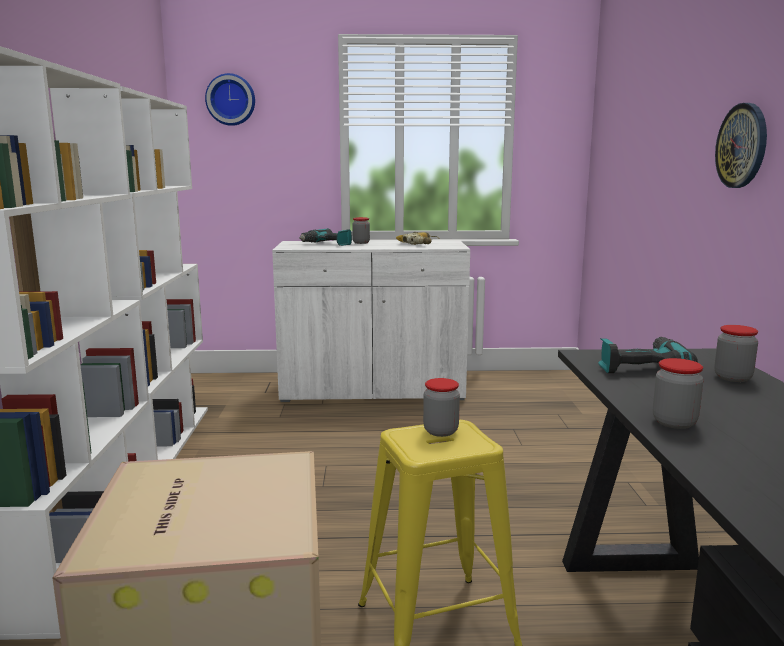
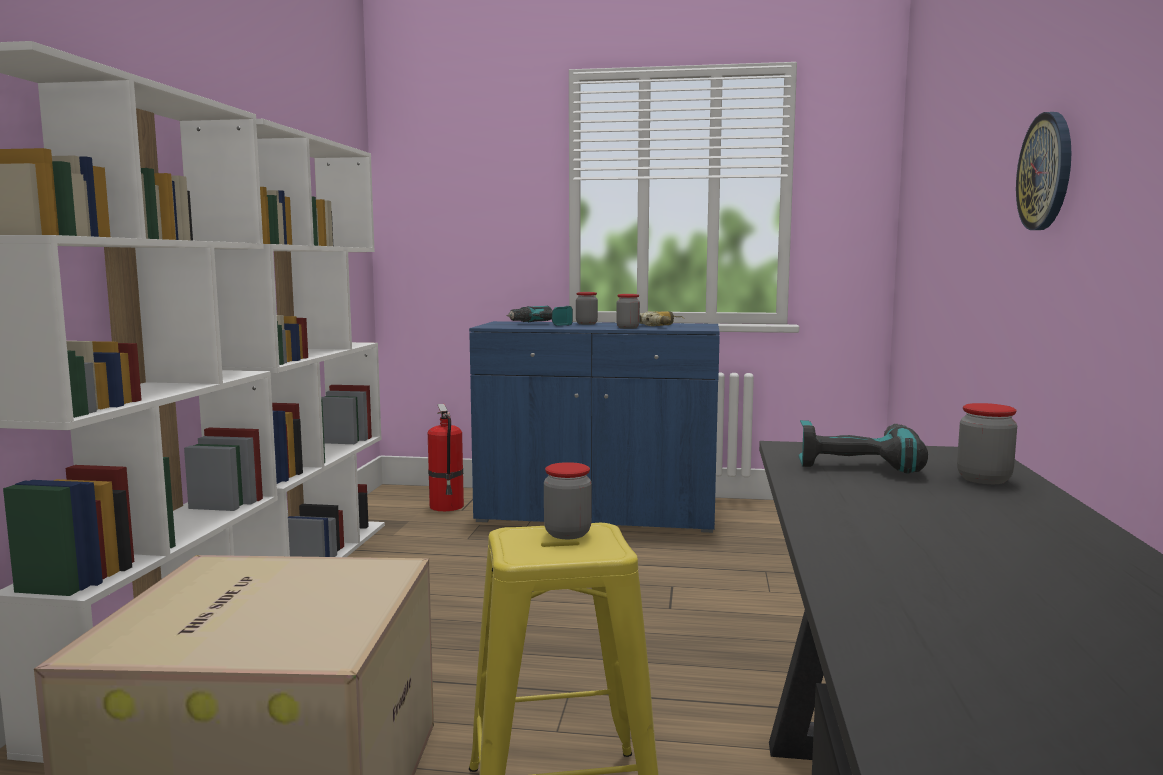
camera: 10 degrees right, 5 degrees down
(231, 100) = (440, 152): wall clock -> none
(252, 390) = (447, 506): none -> fire extinguisher
(372, 390) = (597, 514): white cabinet -> blue cabinet
(674, 422) = (846, 522): jar -> jar (628, 328)

